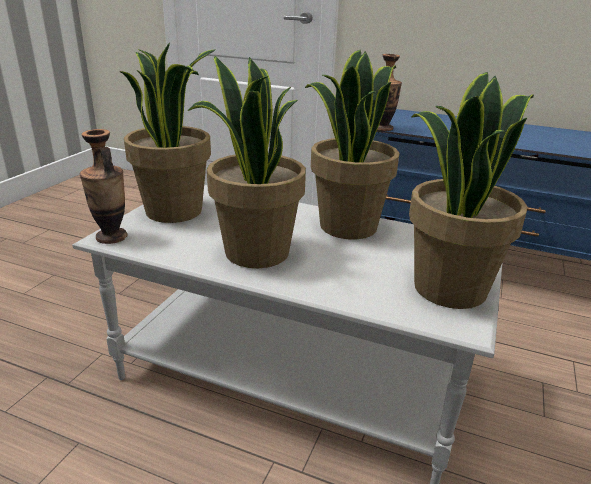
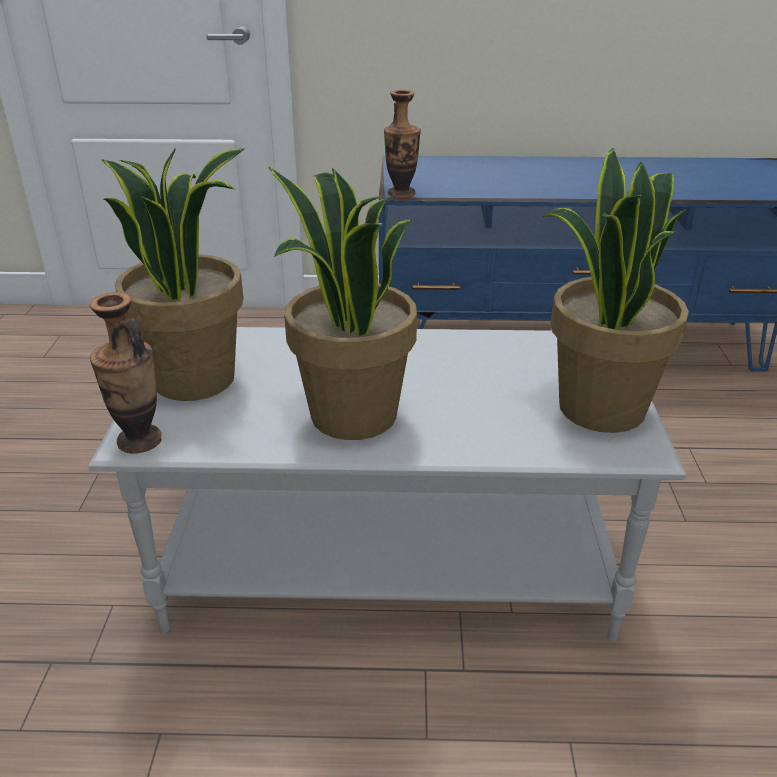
camera: 20 degrees left, 5 degrees up
(347, 226) = (436, 351): potted plant -> none

